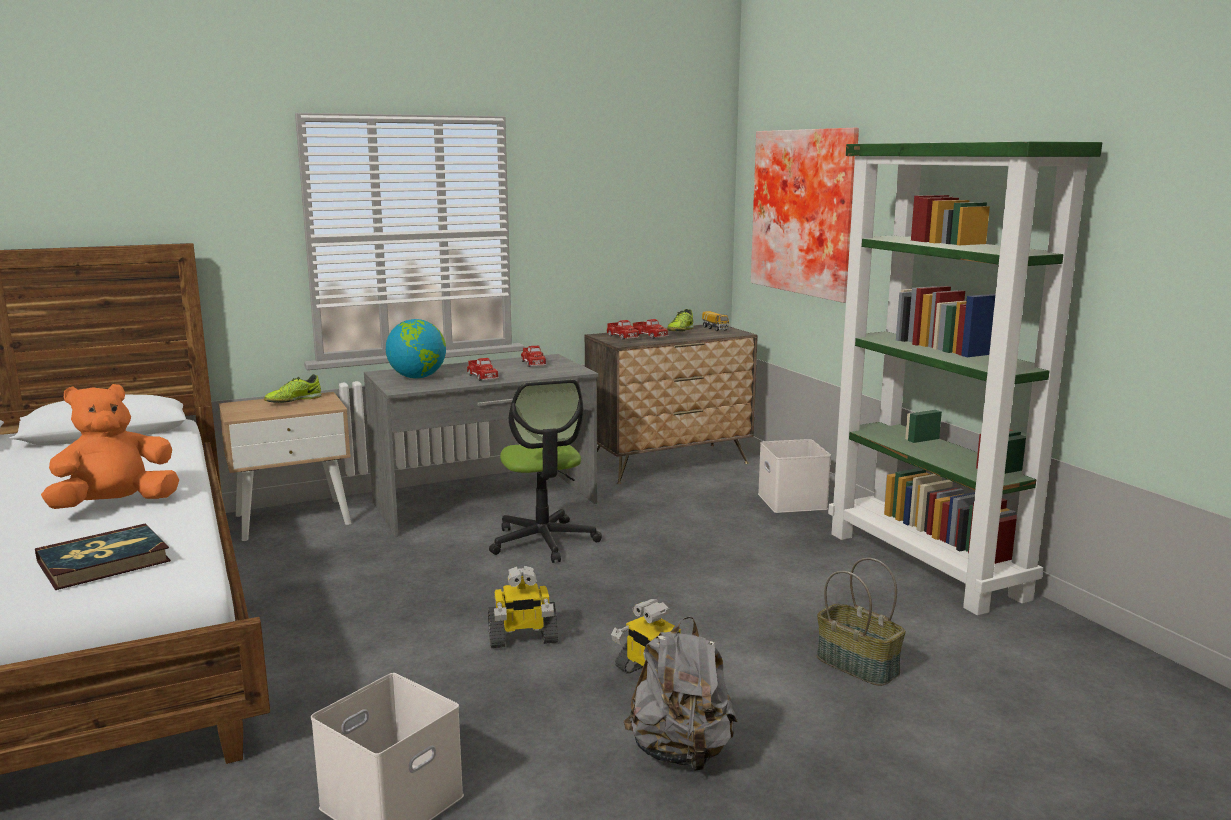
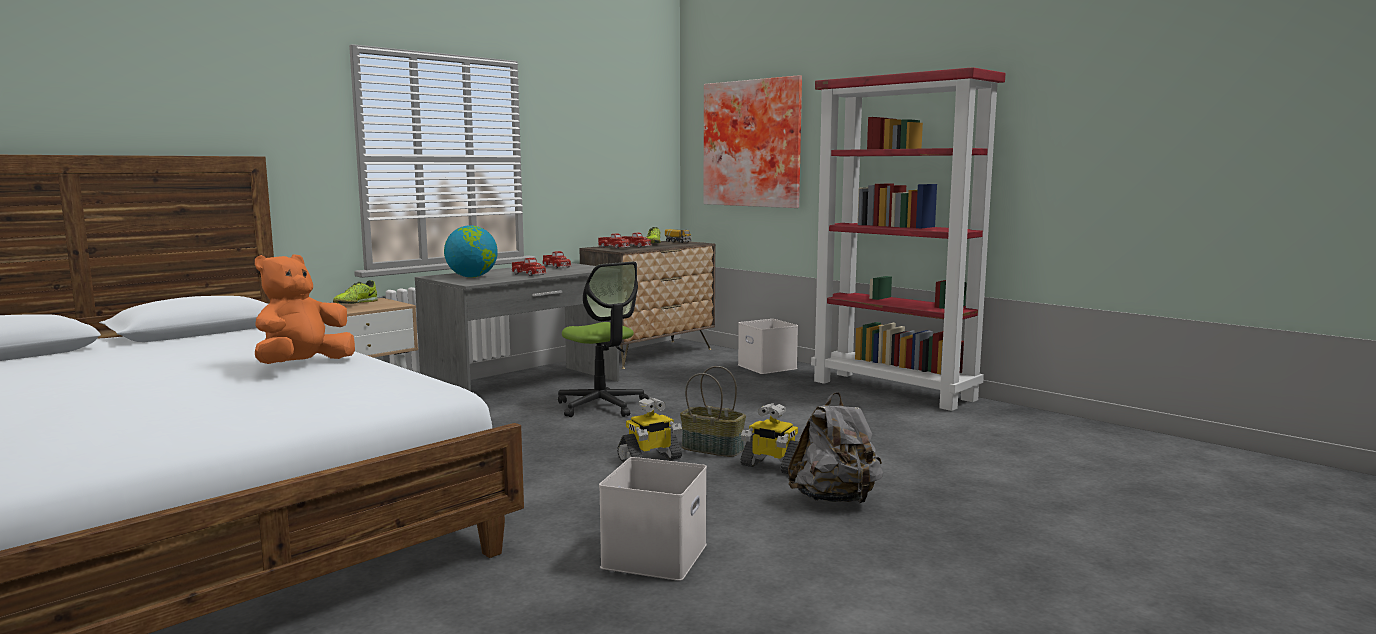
camera: 20 degrees left, 5 degrees down
(104, 561) = (362, 390): book -> none
(858, 665) = (903, 443): basket -> basket (713, 448)
(927, 565) = (894, 390): green bookcase -> red bookcase

